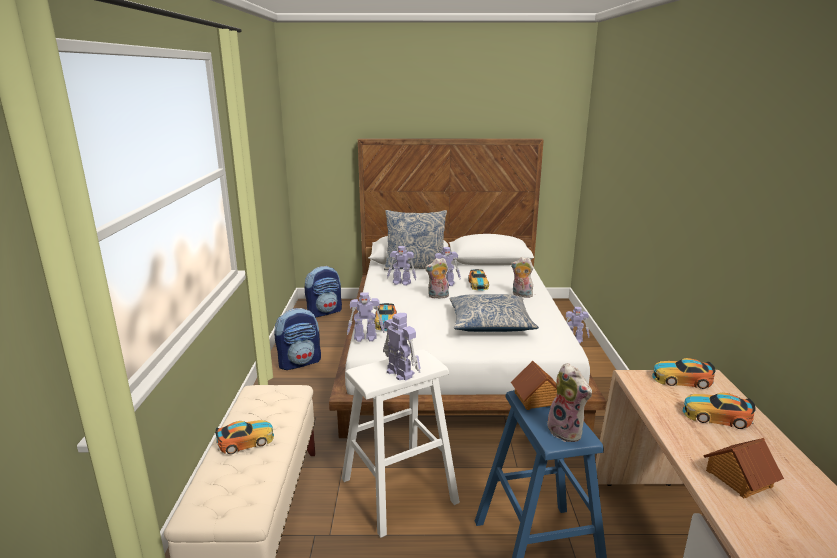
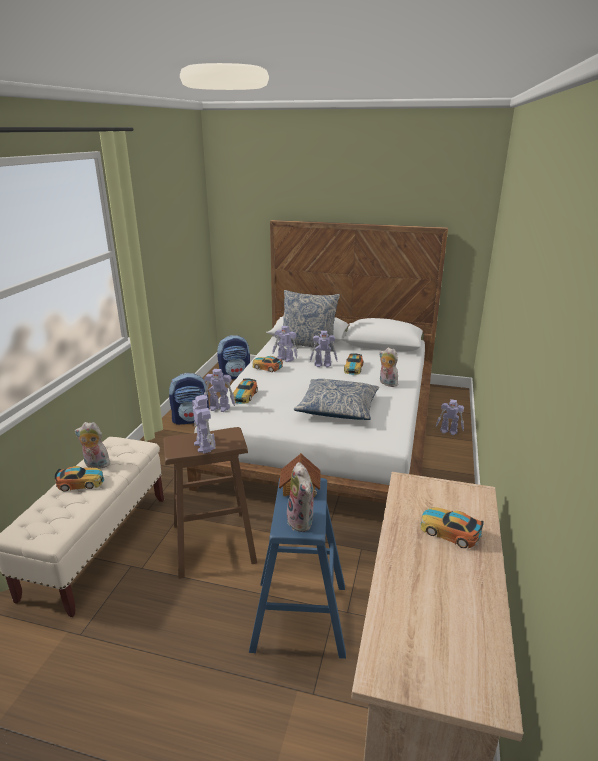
camera: 15 degrees right, 5 degrees up
(399, 490) = (214, 542): white stool -> brown stool
(438, 296) = (308, 376): plush toy -> plush toy (95, 465)
(681, 379) = (447, 491): toy car -> toy car (267, 367)
(738, 478) = (418, 593): toy house -> none

